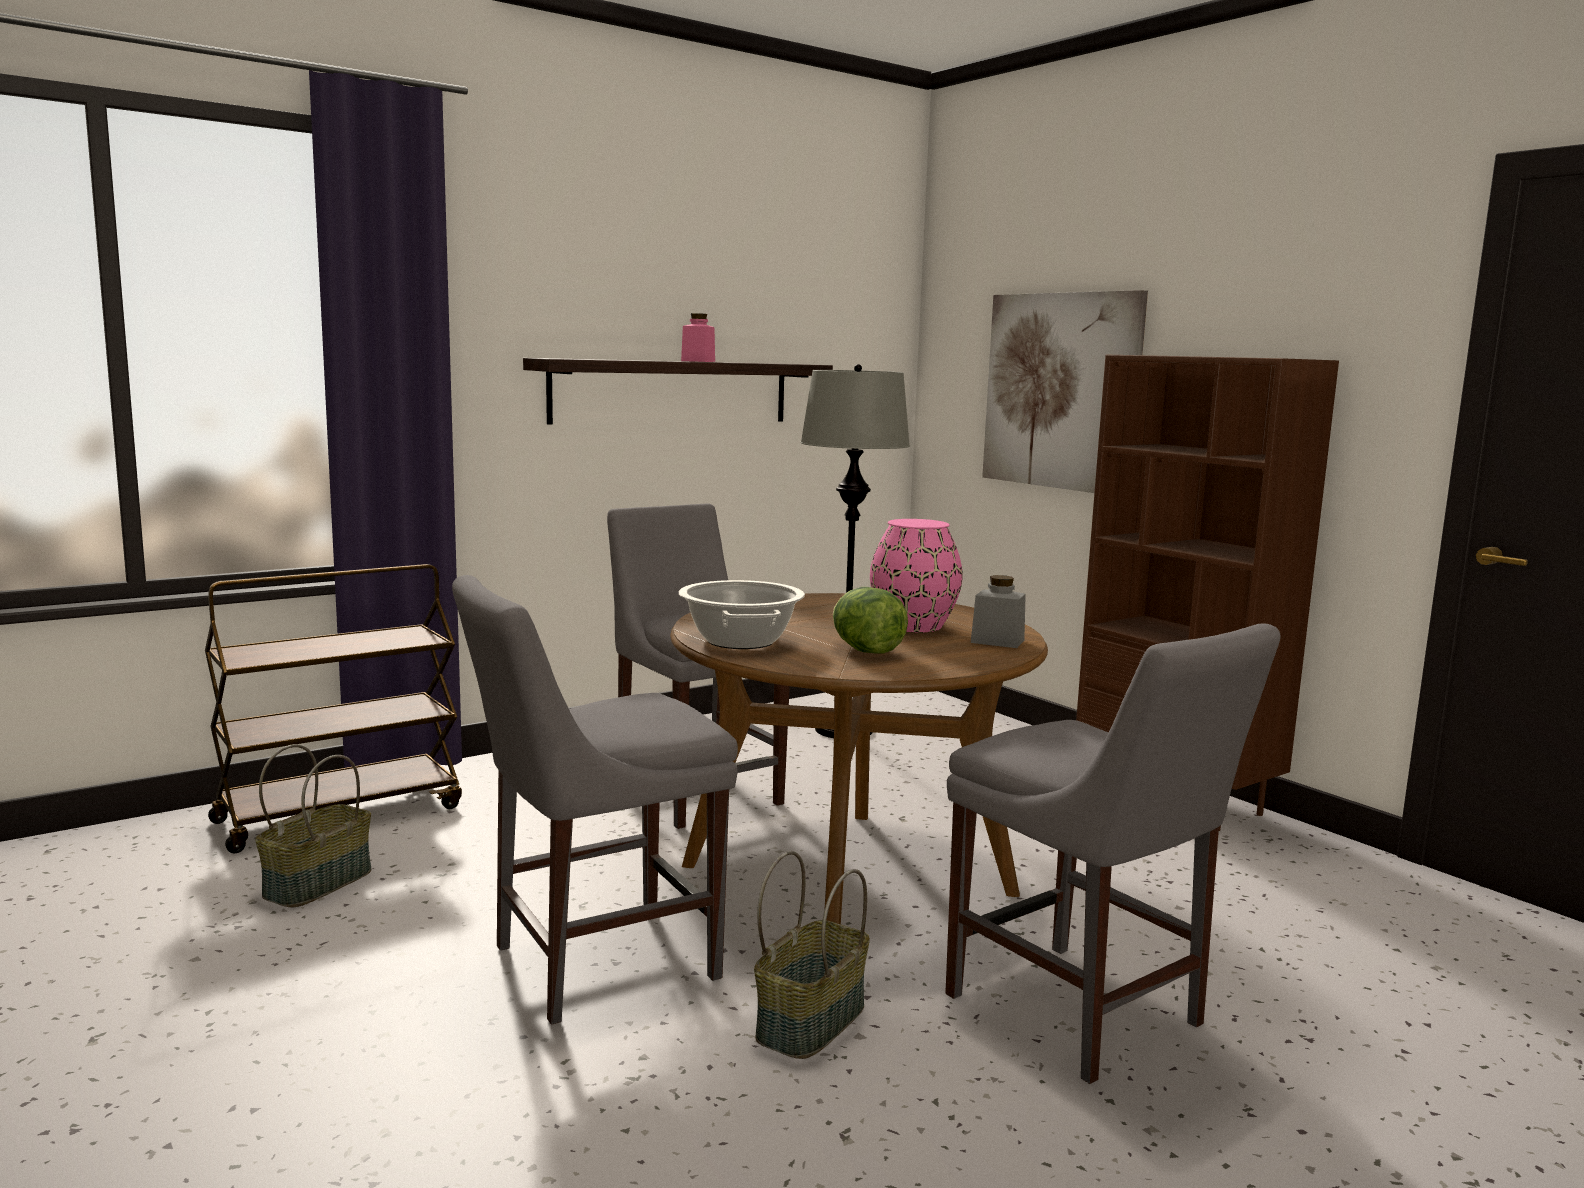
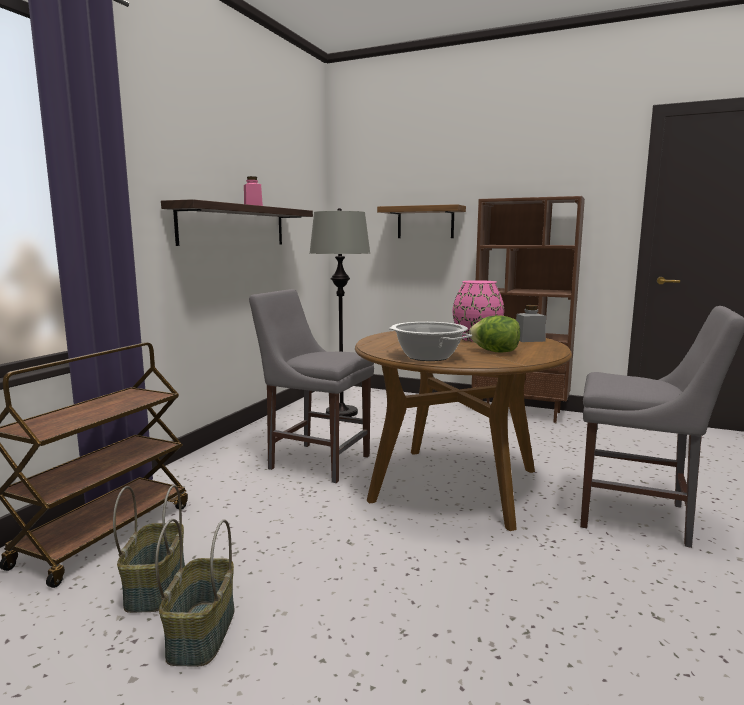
camera: 30 degrees left, 0 degrees up
(594, 963) = (406, 574): grey chair -> none
(809, 1021) = (551, 563): basket -> basket (200, 632)
(1060, 391) = (425, 222): picture -> shelf

